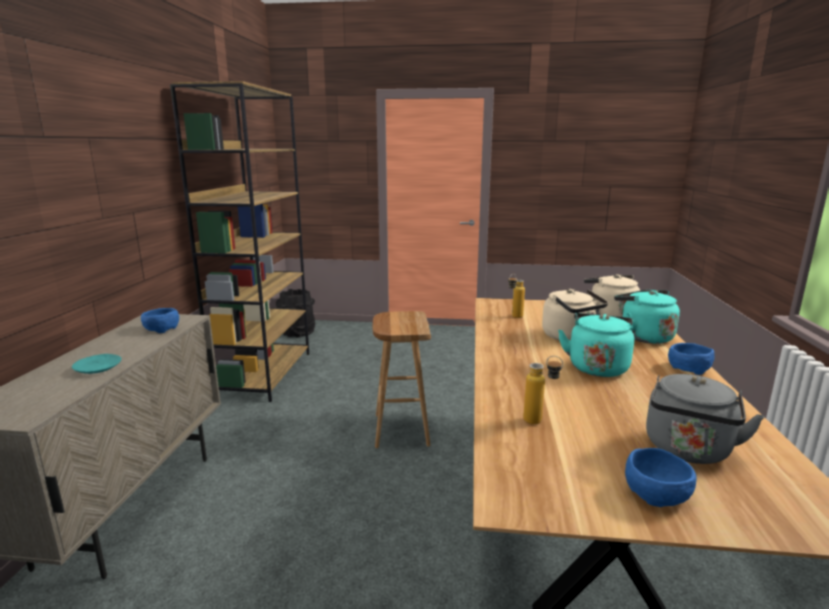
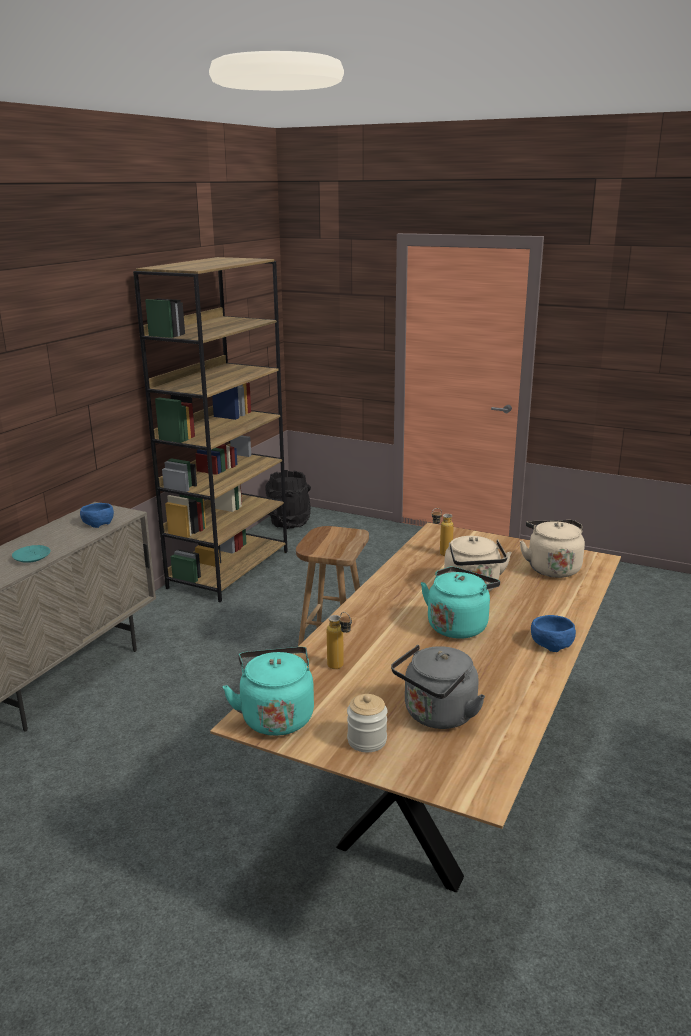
camera: 20 degrees right, 5 degrees up
(643, 336) = (555, 599): turquoise kettle -> turquoise kettle (276, 716)
(658, 494) = (367, 740): blue bowl -> jar

